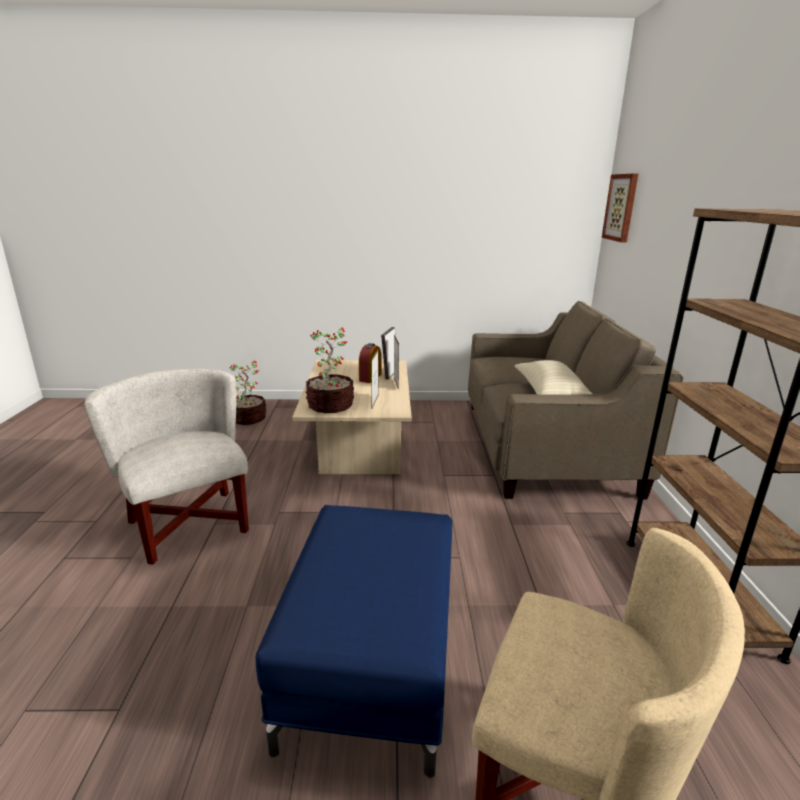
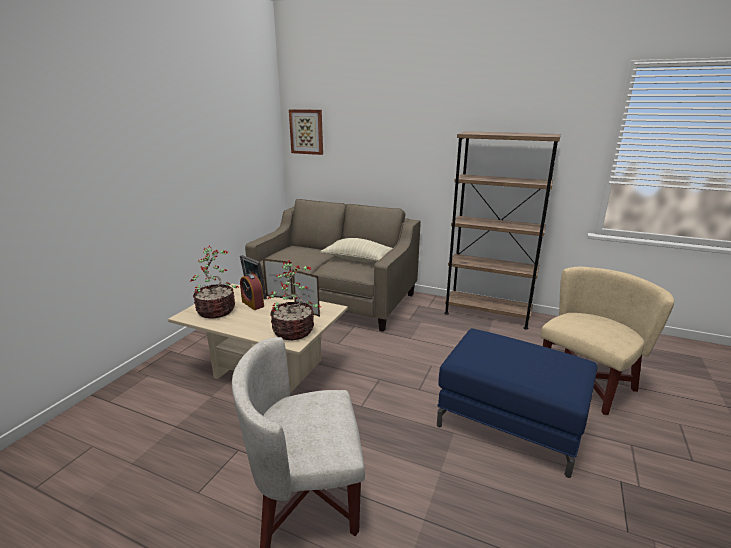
camera: 65 degrees left, 0 degrees up
(248, 419) = (112, 426): potted plant -> potted plant (217, 311)

